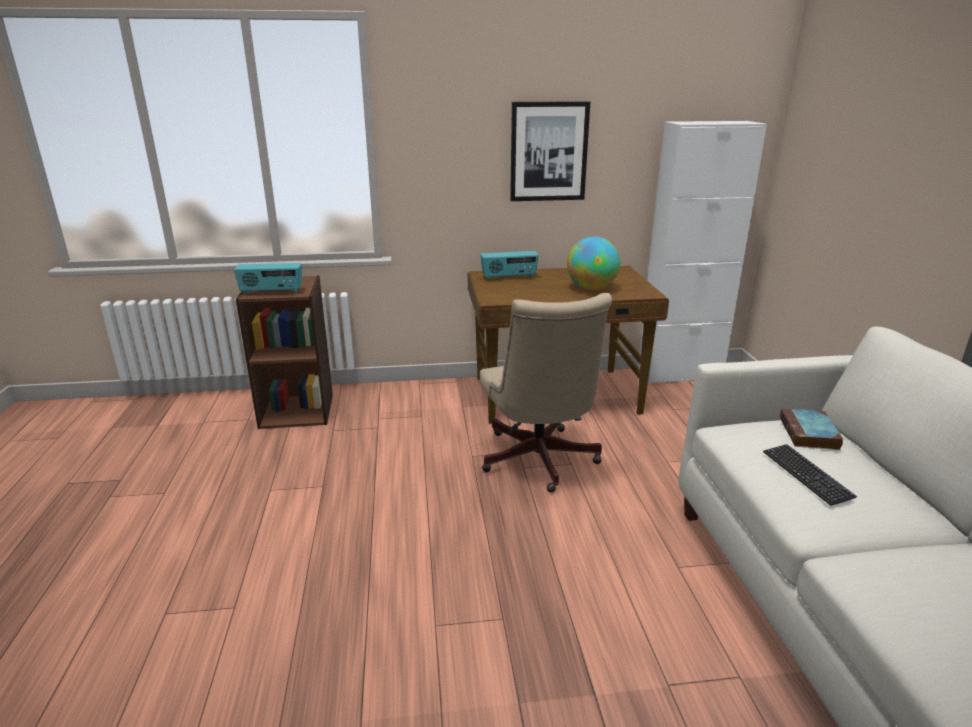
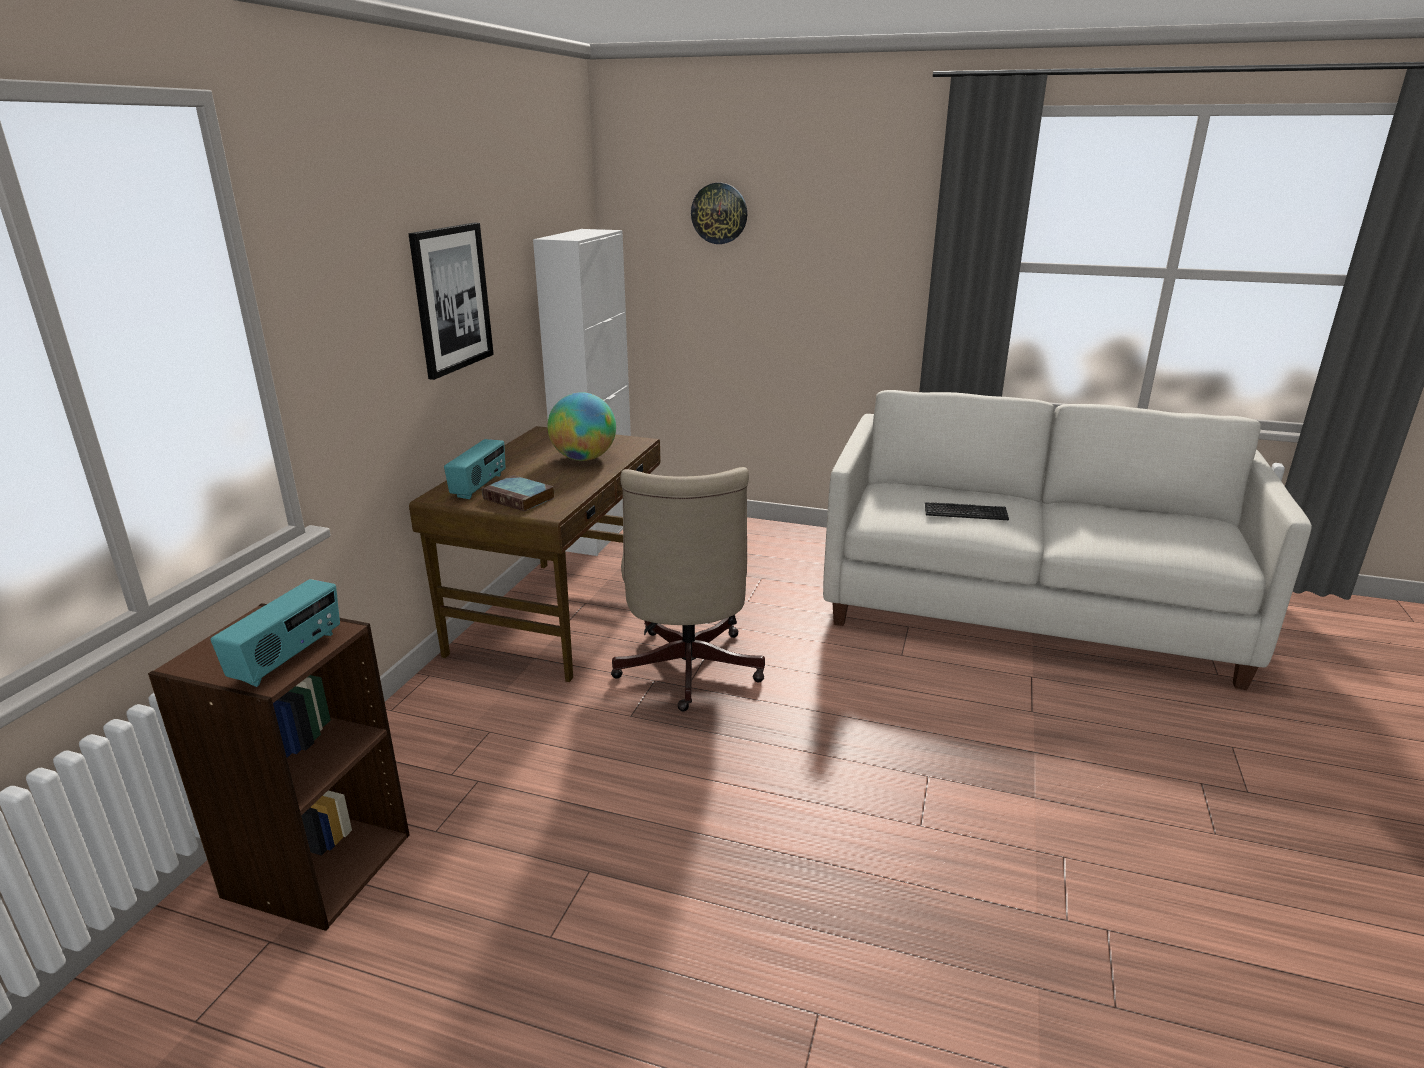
camera: 65 degrees left, 0 degrees up
(539, 462) = (686, 673): beige office chair -> beige office chair turned 75 degrees clockwise
(809, 434) = (908, 492): book -> book (520, 498)
(859, 114) = (719, 213): none -> wall clock

